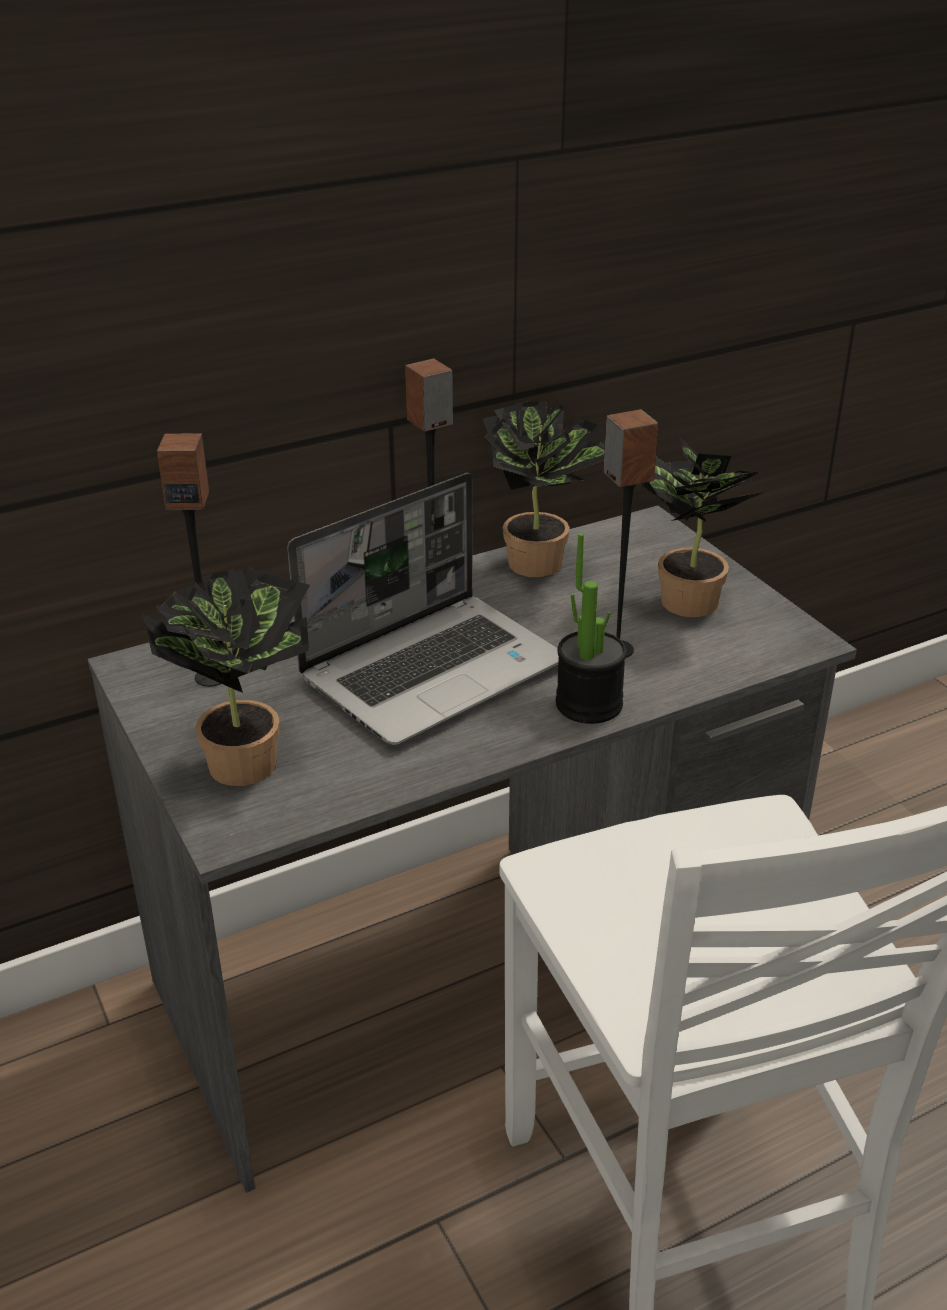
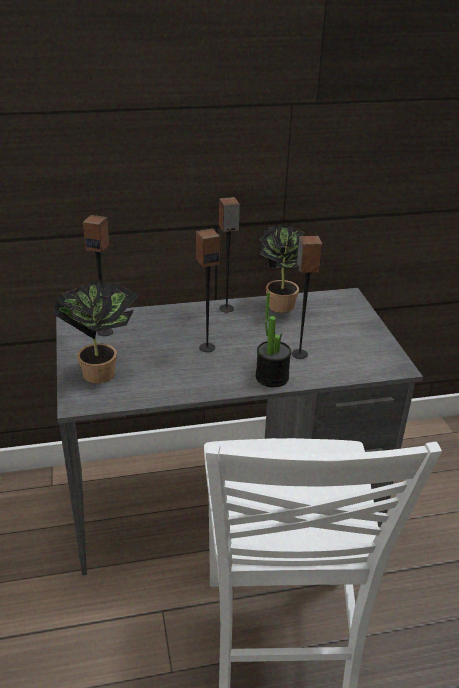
camera: 15 degrees right, 0 degrees up
(434, 670) = (207, 347): laptop -> speaker
(680, 601) = (343, 336): potted plant -> none

